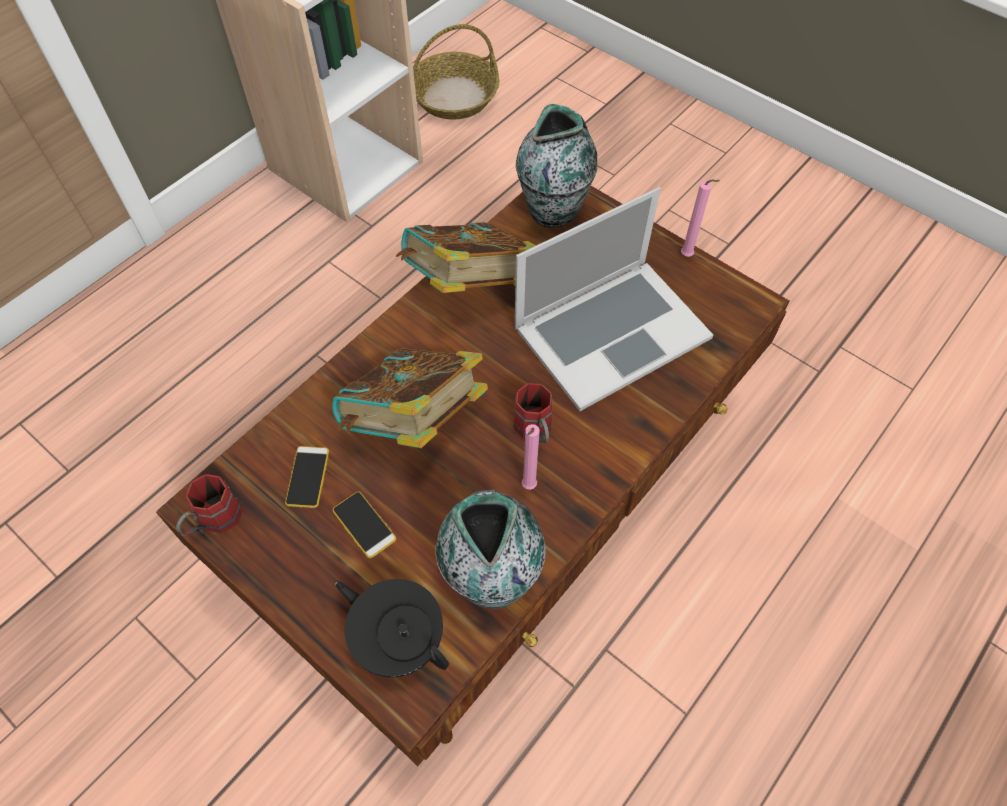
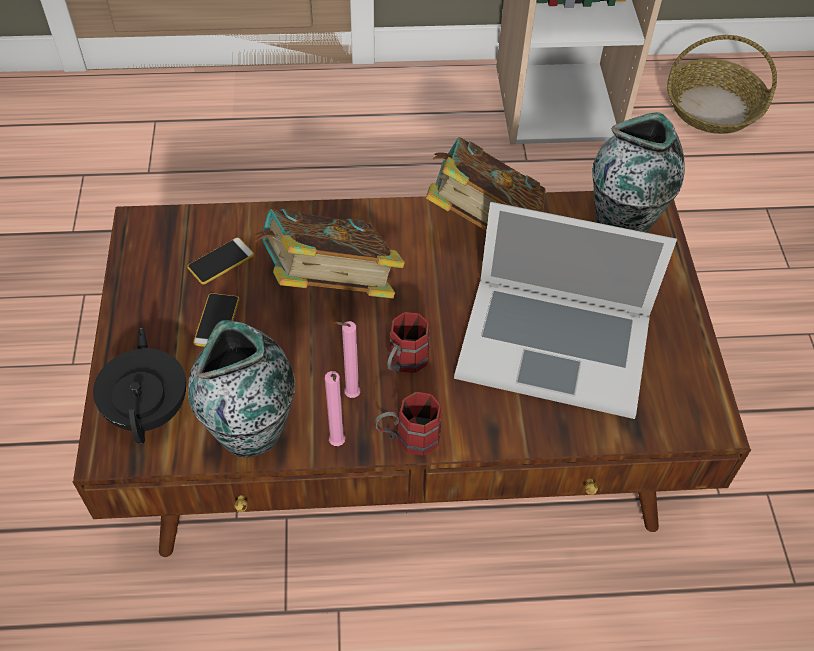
camera: 45 degrees right, 5 degrees down
(214, 522) = (137, 240): red mug -> red mug (408, 438)
(688, 256) = (698, 342): pink candle -> pink candle (337, 445)

